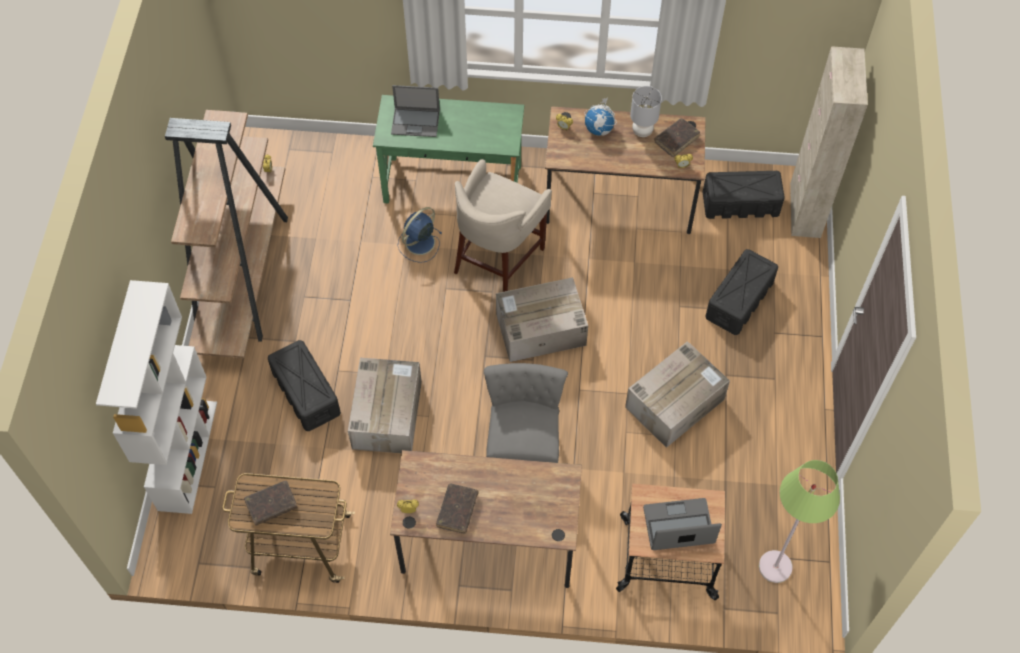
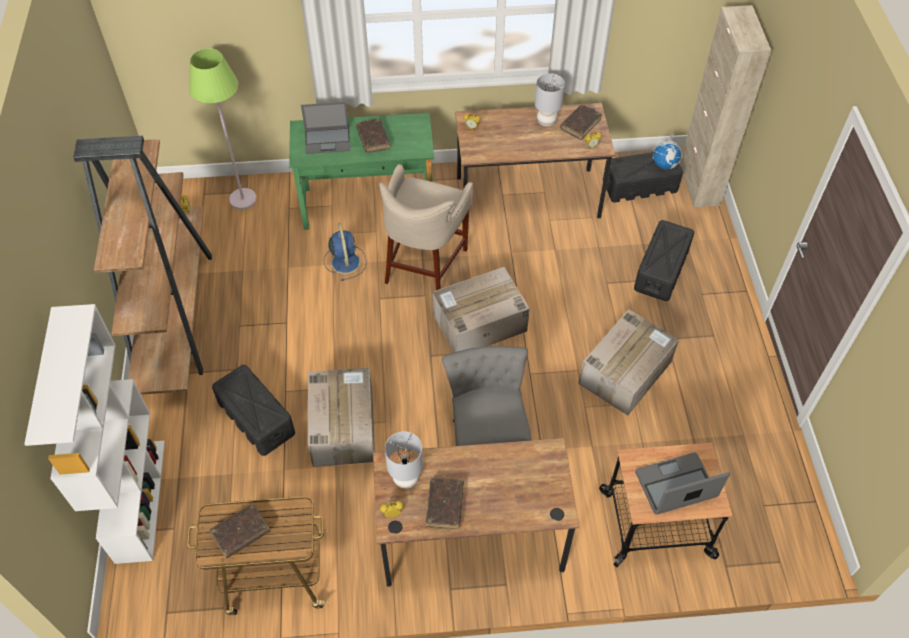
camera: 10 degrees left, 5 degrees down
(419, 243) = (345, 261): blue fan -> blue fan turned 135 degrees clockwise
(427, 480) = (405, 479): none -> grey table lamp
(461, 127) = (373, 139): none -> brown book
(599, 129) = (505, 125): globe -> globe (665, 164)
(775, 567) = (764, 515): green floor lamp -> green floor lamp (242, 199)

